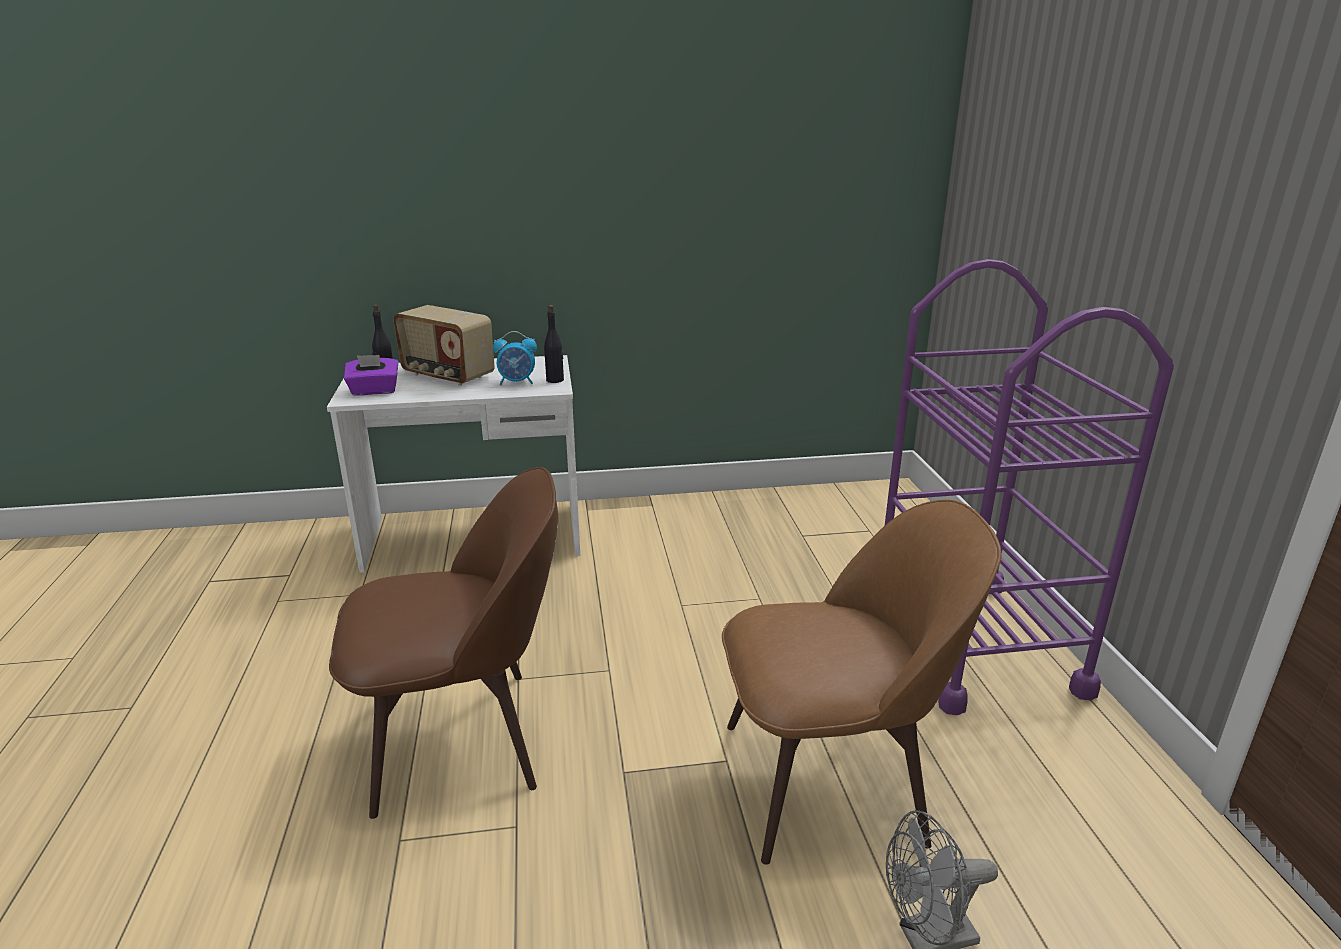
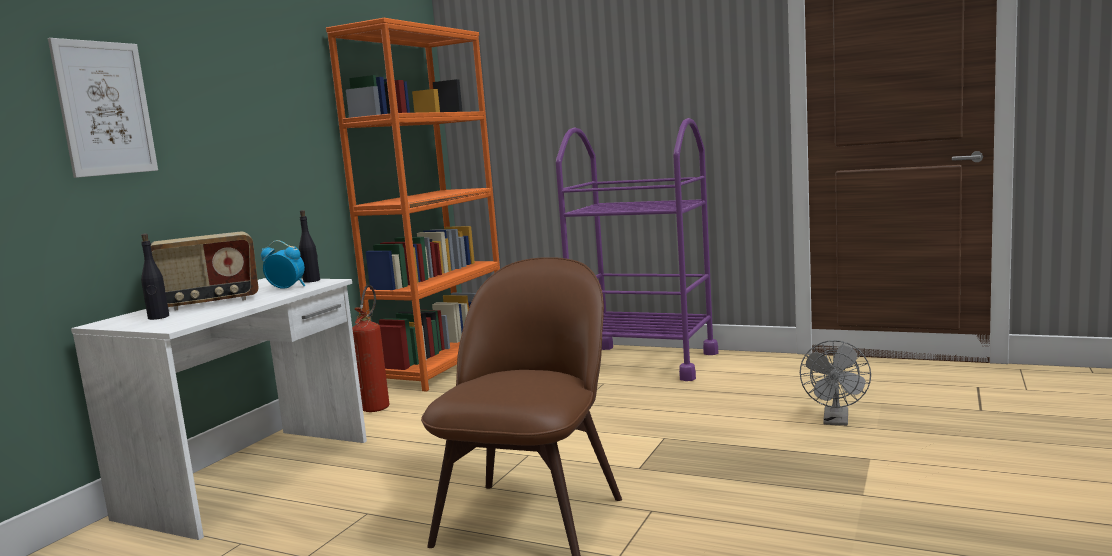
camera: 55 degrees left, 15 degrees down
(374, 391) = (177, 320): purple tissue box -> none
(403, 172) = (105, 108): none -> picture
(517, 382) = (287, 288): alarm clock -> alarm clock turned 105 degrees counterclockwise
(667, 519) = (378, 405): none -> fire extinguisher
(809, 504) = (444, 365): none -> orange bookcase
(832, 780) = (711, 416): brown chair -> none

